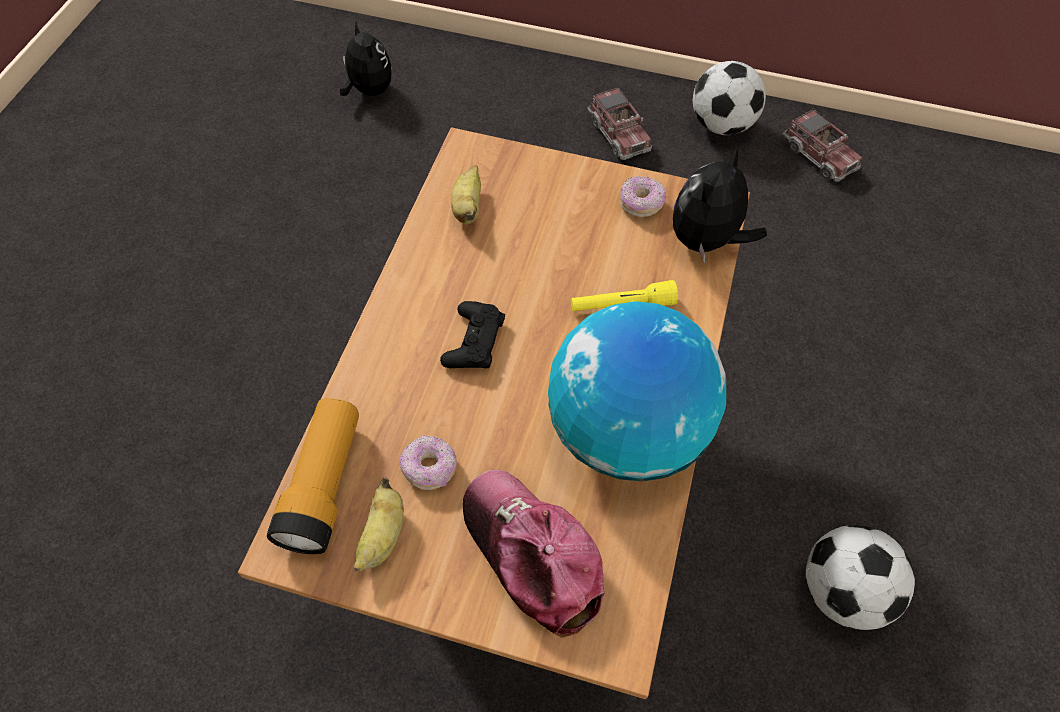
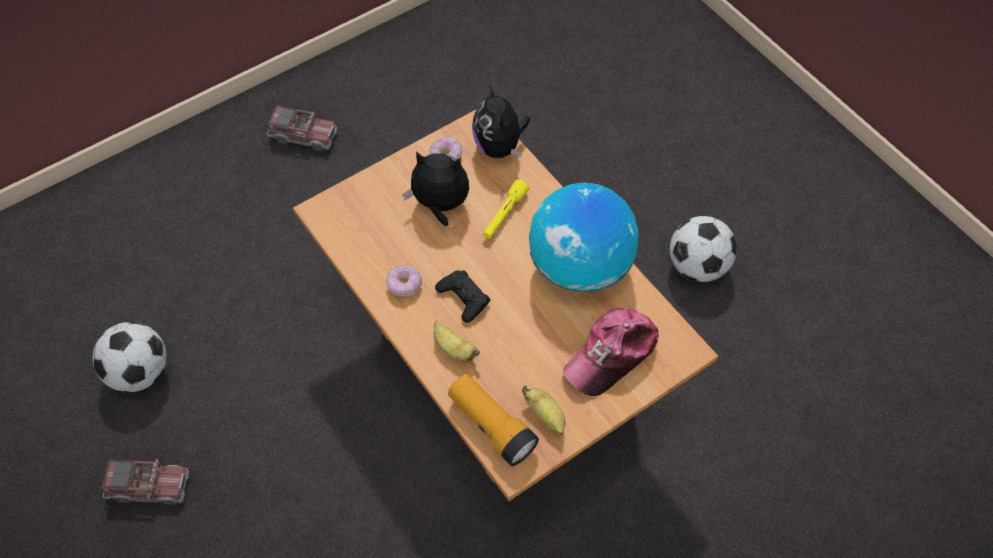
camera: 50 degrees left, 0 degrees up
(369, 90) = (100, 251): plush toy -> plush toy (440, 205)
(430, 468) = (524, 369): donut -> donut (404, 285)
(468, 207) = (366, 240): banana -> banana (453, 349)
(532, 554) = (612, 355): cap -> cap turned 45 degrees counterclockwise
(721, 125) = (355, 77): football -> football (139, 373)
(818, 156) = (430, 50): toy truck -> toy truck (149, 486)

